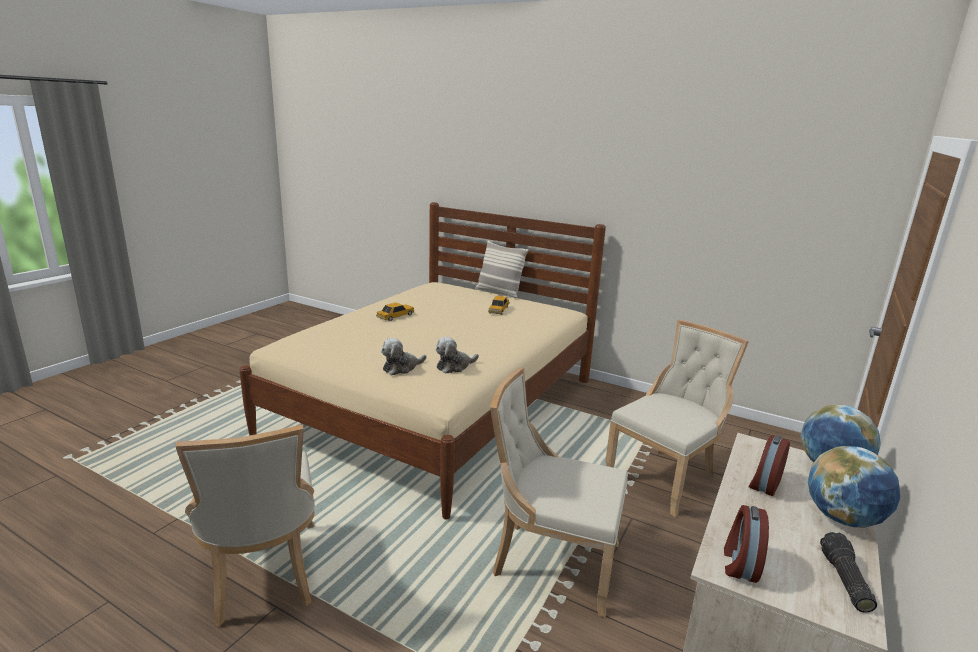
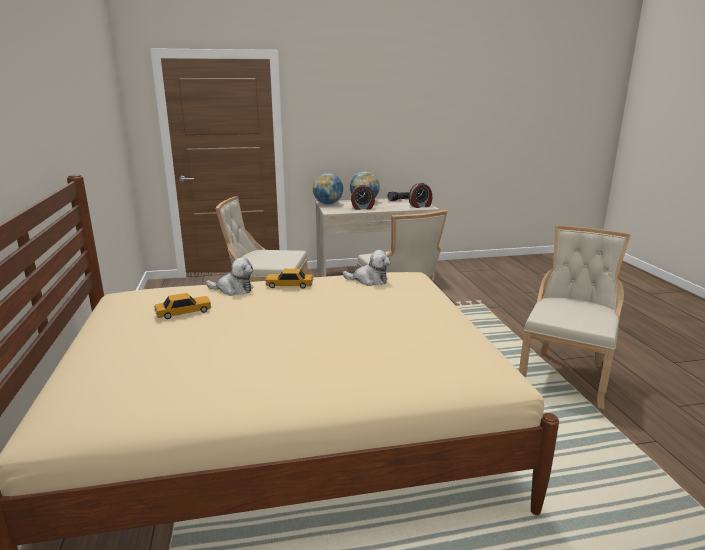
camera: 130 degrees left, 0 degrees up
(395, 316) = (306, 349): toy car -> toy car (289, 285)
(401, 368) = (411, 293): plush toy -> plush toy (233, 289)
(499, 292) = (75, 346): pillow -> none

